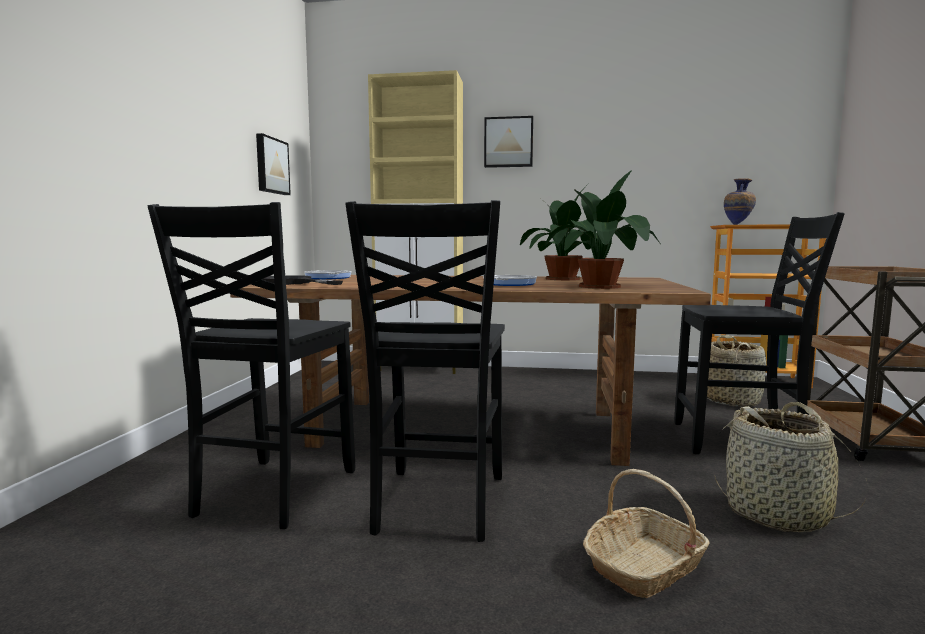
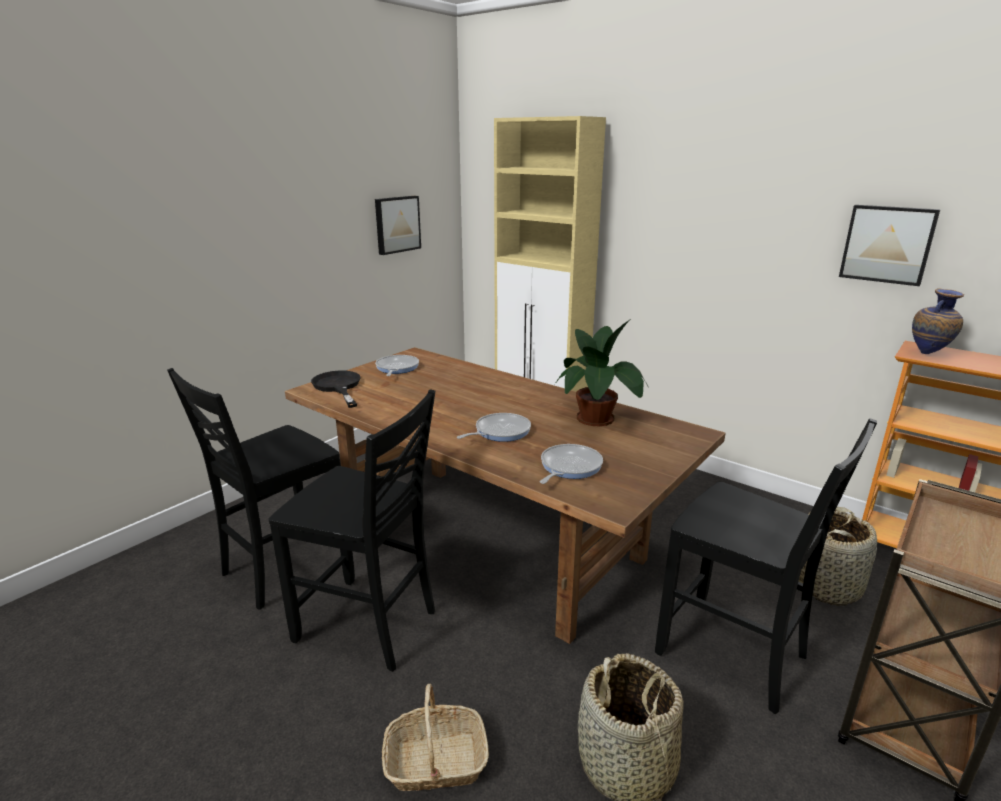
camera: 30 degrees right, 15 degrees up
(437, 504) = (369, 626): black chair -> black chair turned 105 degrees counterclockwise
(508, 142) = (653, 195): picture -> picture (887, 244)
(603, 287) = (568, 467): potted plant -> frying pan

